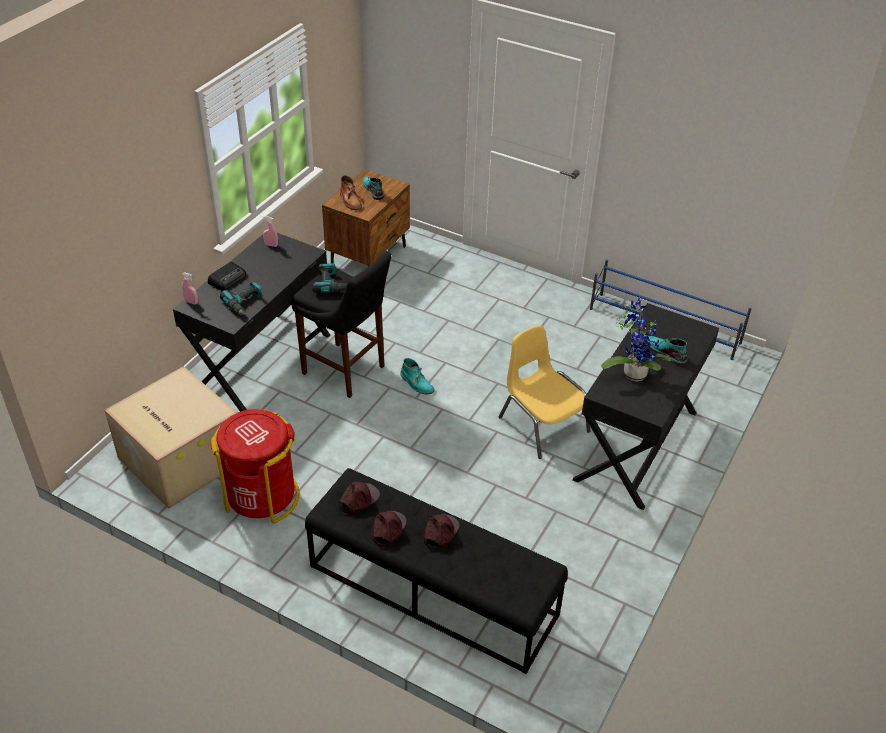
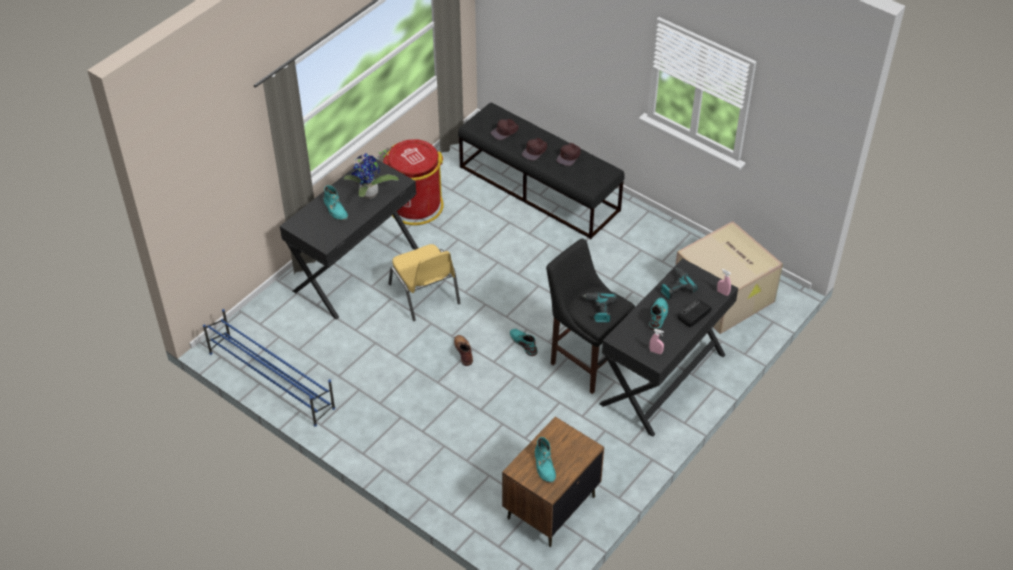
camera: 170 degrees left, 5 degrees up
(262, 496) = (657, 260): red trash can -> red trash can (415, 206)
(266, 276) = (658, 315): none -> turquoise boot
(350, 200) = (572, 449): brown boot -> brown boot (463, 351)
(358, 499) = (587, 175): brown cap -> brown cap (505, 131)

